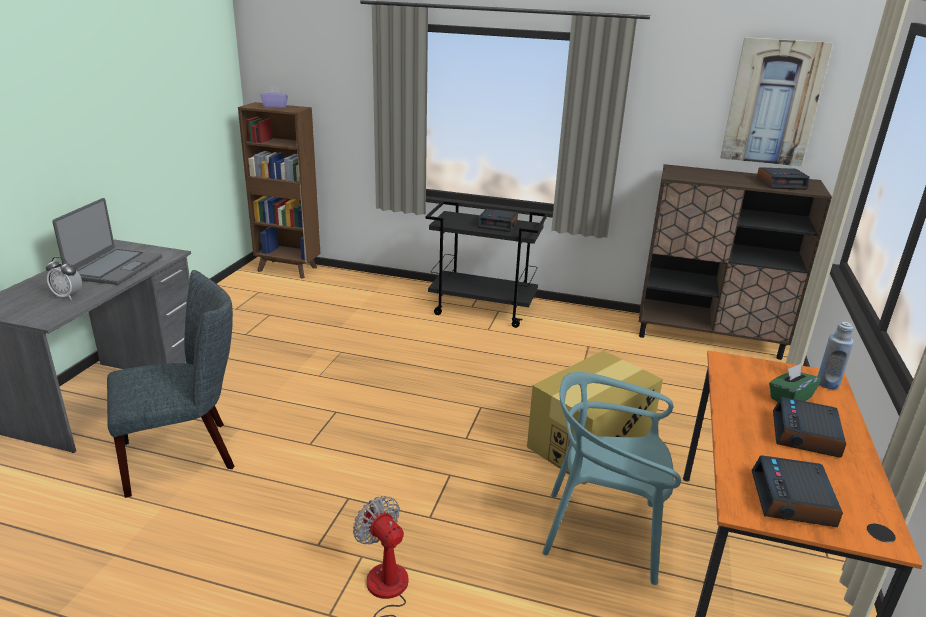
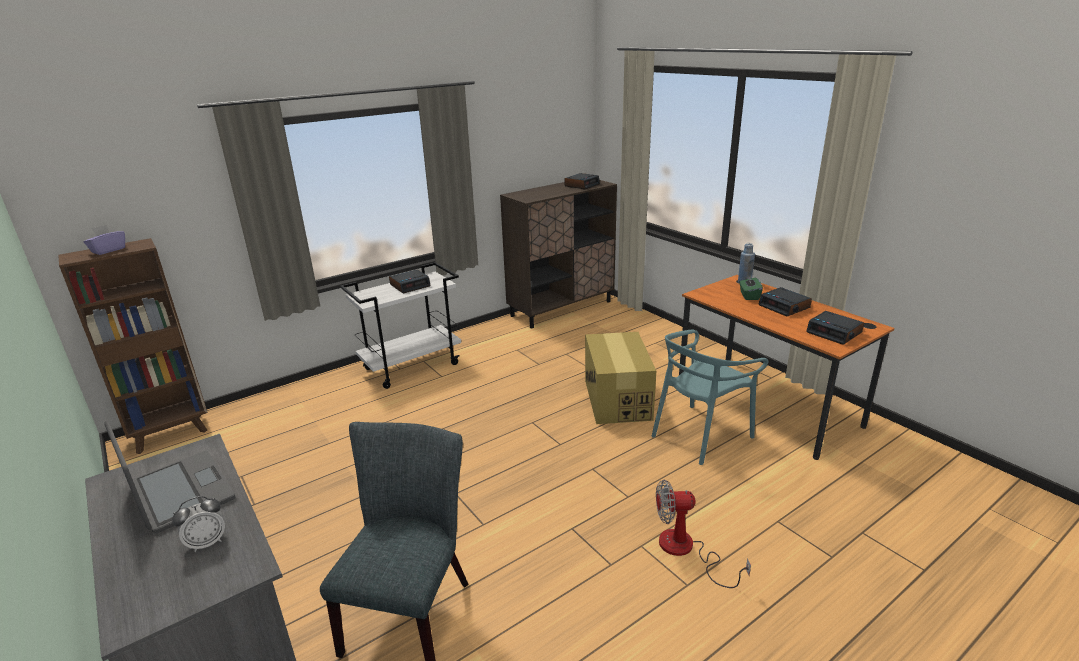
camera: 50 degrees left, 0 degrees up
(483, 310) = (412, 366): black cart -> white cart
(773, 102) = (553, 131): picture -> none

